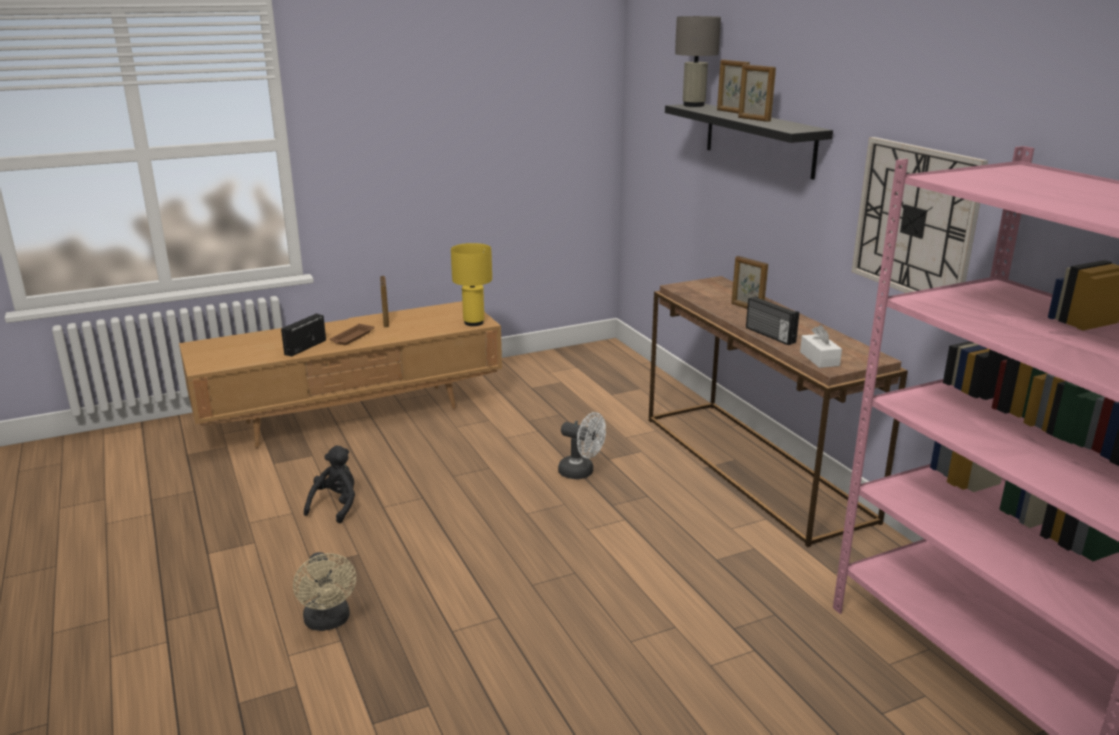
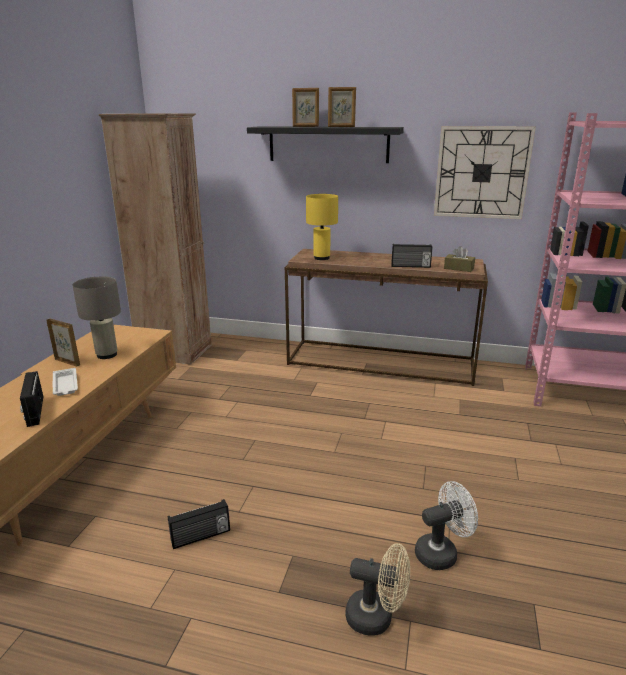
camera: 50 degrees left, 0 degrees up
(336, 506) = (201, 537): black plush toy -> radio
(351, 338) = (65, 385): brown tray -> white tray
(473, 323) = (147, 336): yellow table lamp -> yellow table lamp (321, 258)
(576, 362) = (176, 351): none -> brown cabinet
(581, 472) = (313, 411): white fan -> white fan (441, 552)
(693, 105) = (264, 126): grey table lamp -> grey table lamp (106, 354)
(746, 308) = (362, 258): picture frame -> none
(819, 359) = (458, 268): white tissue box -> brown tissue box

